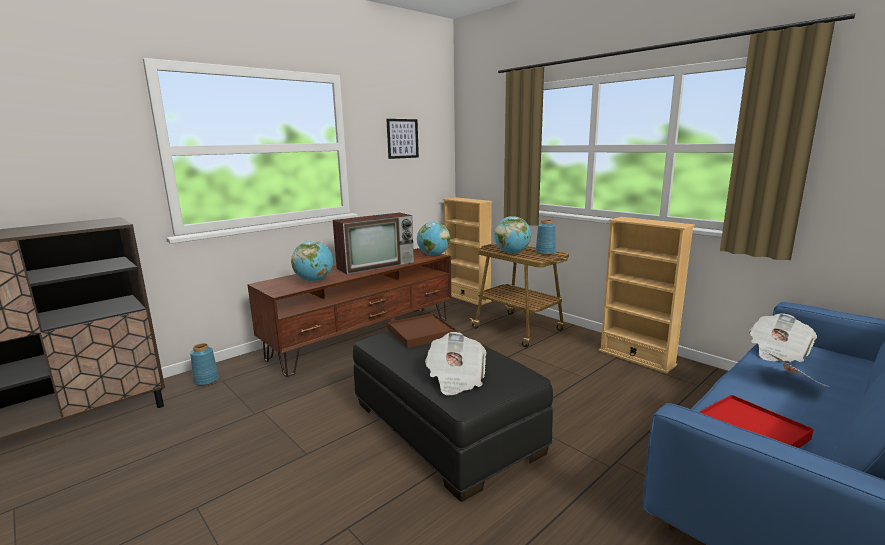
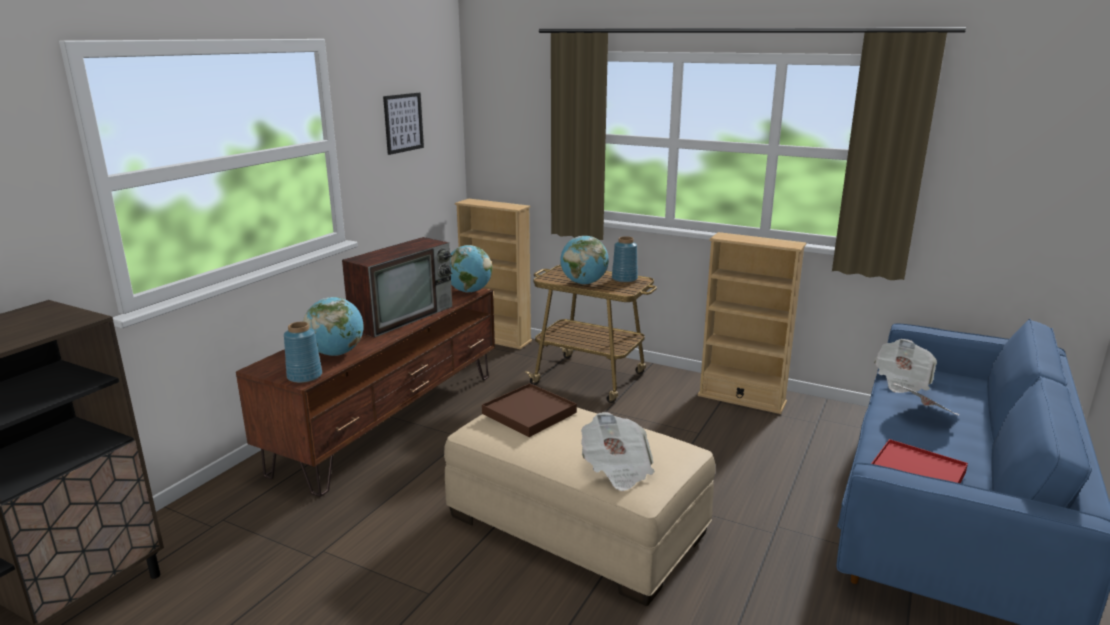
camera: 20 degrees left, 5 degrees up
(206, 380) = (196, 523): blue vase -> blue vase (304, 376)
(444, 426) = (576, 524): black ottoman -> beige ottoman

